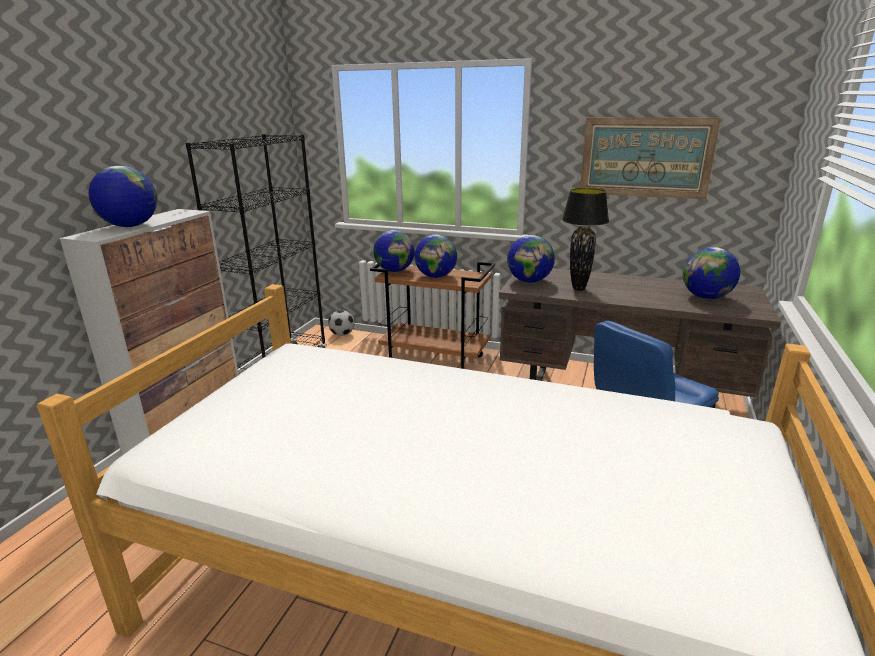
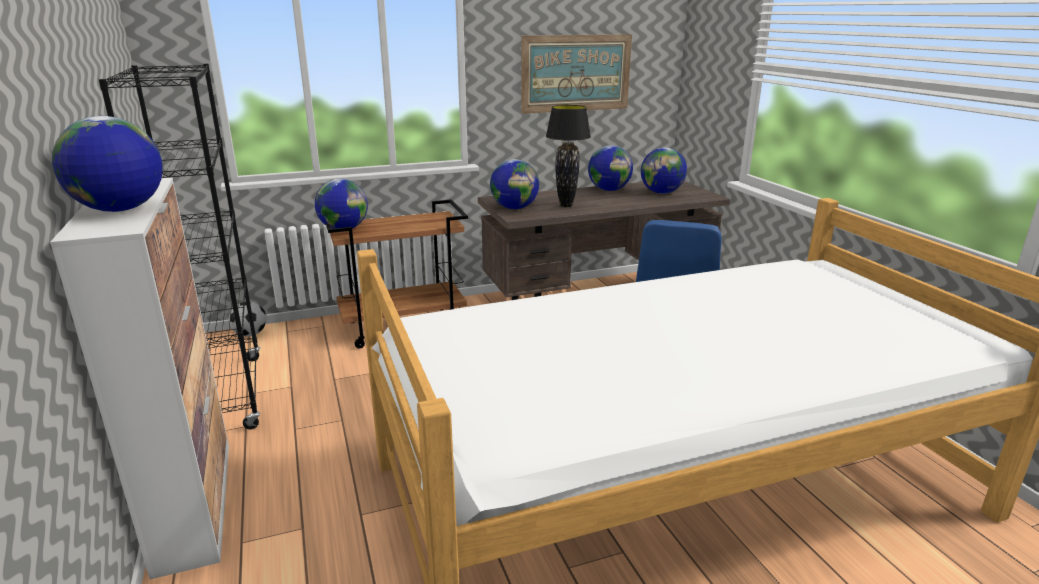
camera: 40 degrees left, 0 degrees up
(436, 276) = (402, 225): globe -> globe (609, 190)

